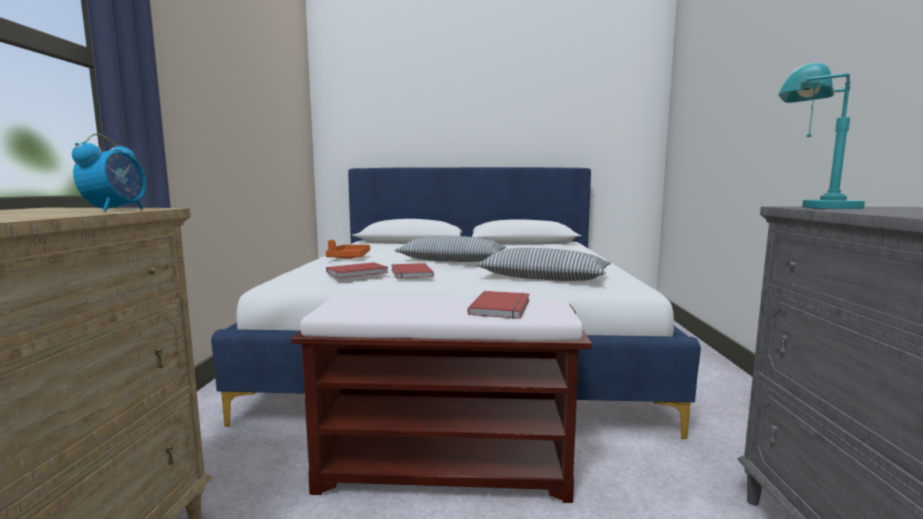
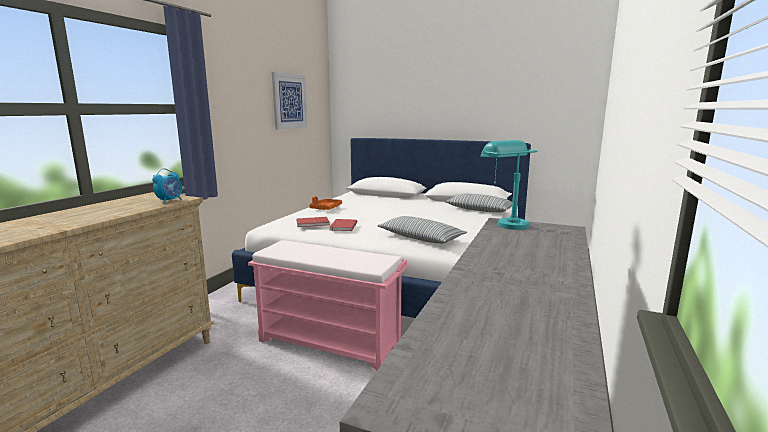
camera: 20 degrees right, 5 degrees up
(266, 104) = (289, 101): none -> picture
(446, 468) = (330, 342): brown bench -> pink bench
(451, 260) = (384, 217): pillow -> pillow (479, 210)
(503, 307) = (356, 258): red book -> none

